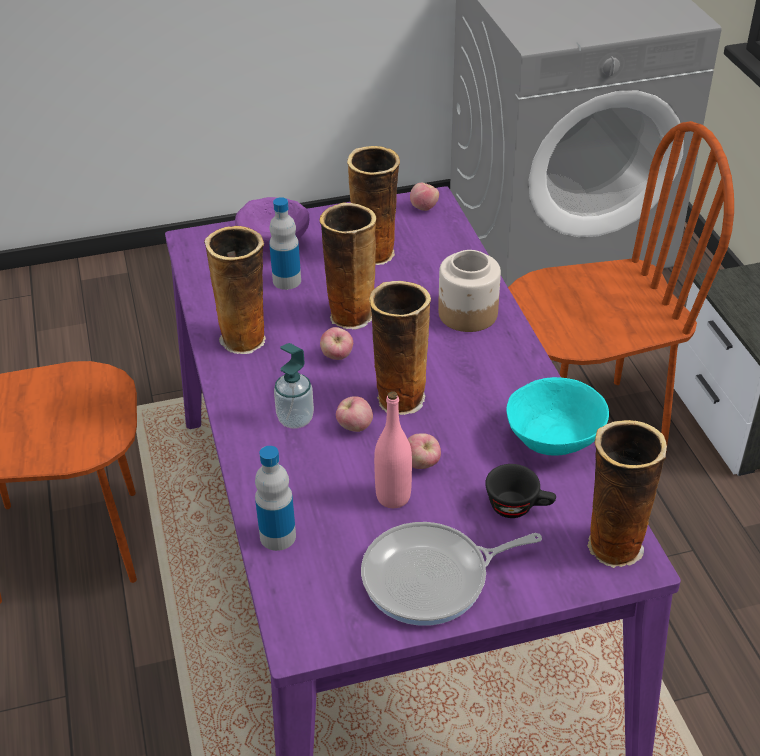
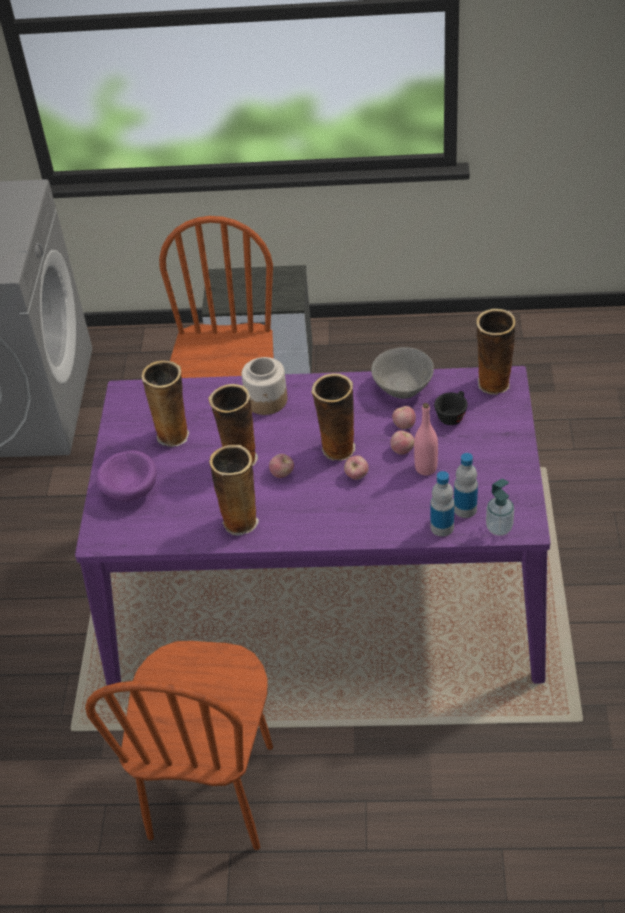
camera: 70 degrees left, 5 degrees up
(287, 281) = (182, 488): bottle -> bottle (465, 509)
(295, 419) = (337, 504): soap dispenser -> soap dispenser (499, 528)
(424, 208) = (130, 398): apple -> apple (404, 425)
(432, 578) = (496, 463): frying pan -> none
(554, 439) = (402, 387): turquoise bowl -> grey bowl

